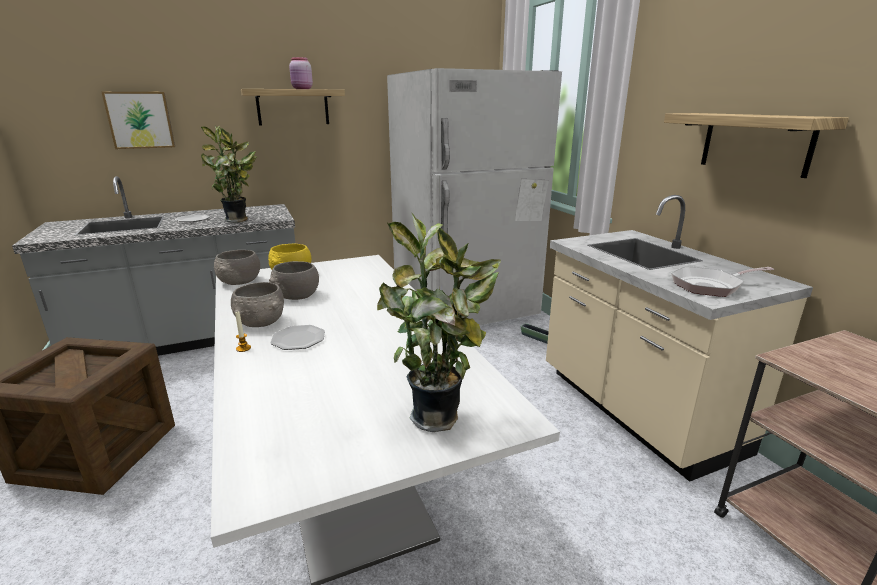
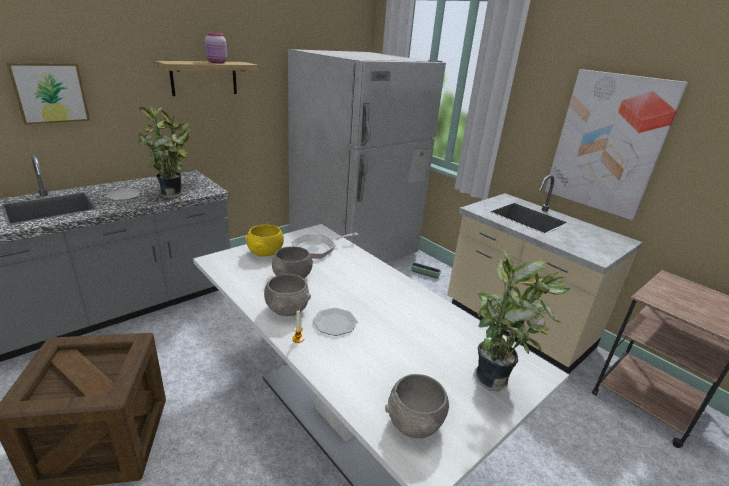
camera: 20 degrees left, 5 degrees up
(239, 282) = (225, 265): grey bowl -> grey bowl (415, 422)
(710, 286) = (590, 246): frying pan -> frying pan (317, 249)
(755, 143) = (607, 144): shelf -> picture

